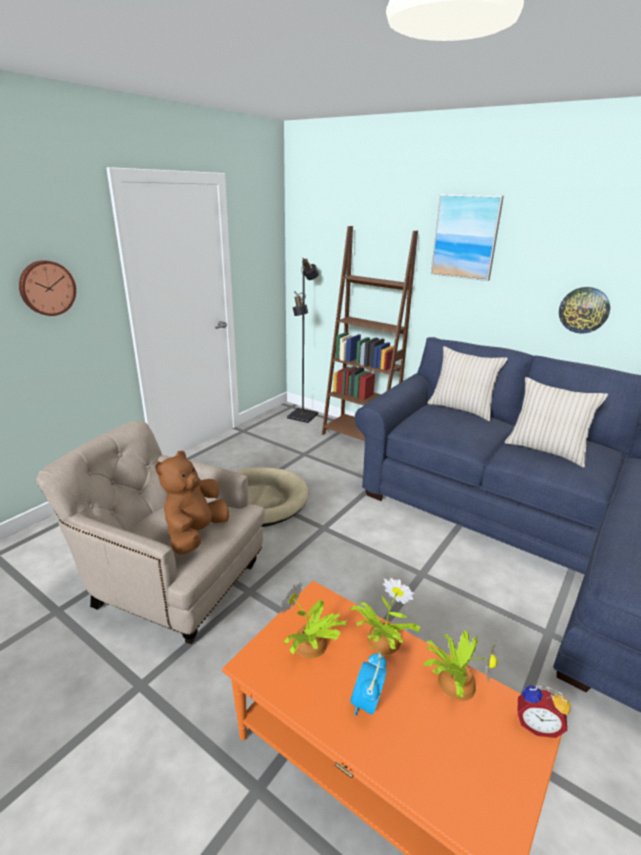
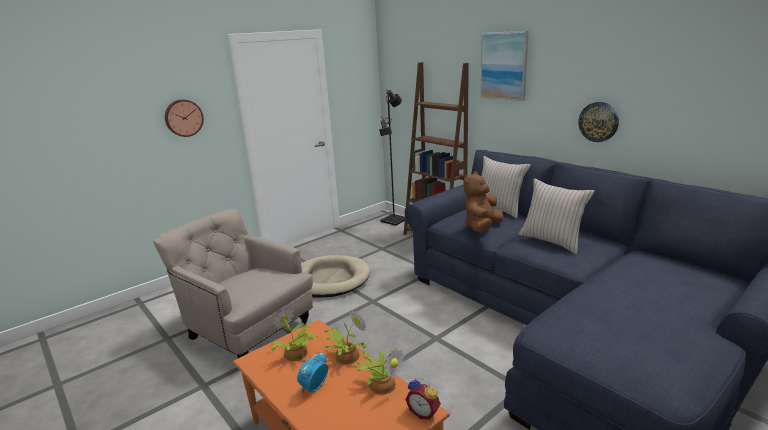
camera: 15 degrees right, 5 degrees down
(195, 534) = (254, 287): brown plush toy -> brown plush toy (482, 228)

